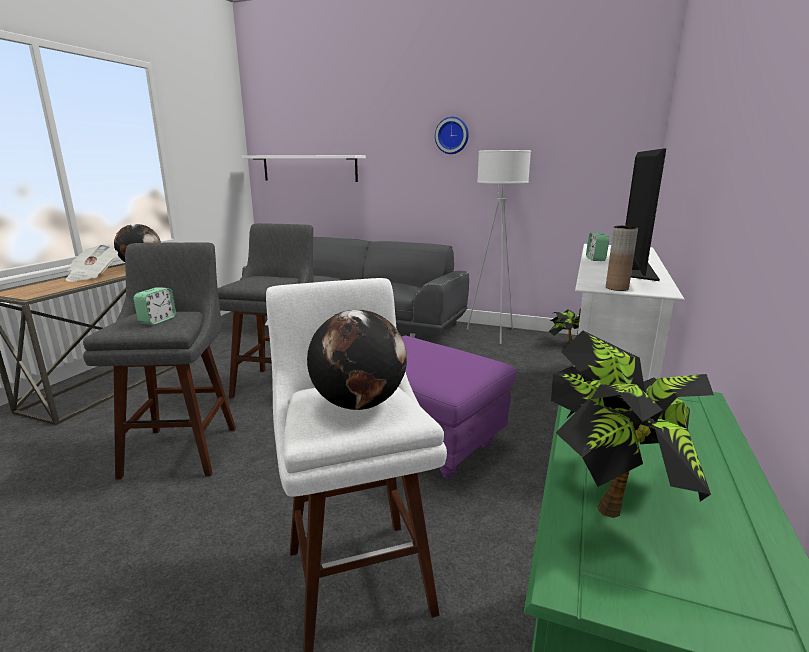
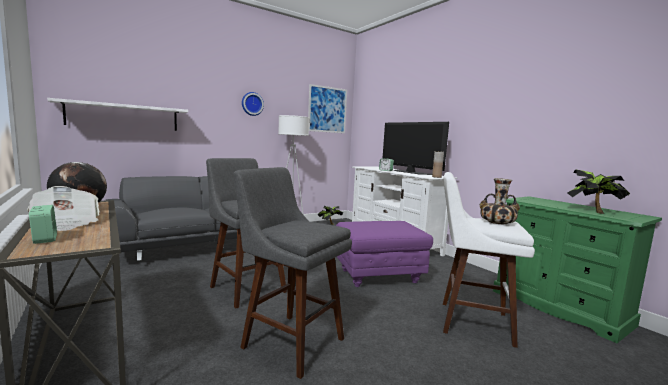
camera: 55 degrees left, 10 degrees down
(157, 320) = (310, 226): alarm clock -> alarm clock (45, 239)
(358, 404) = (496, 222): globe -> vase
(598, 128) = (327, 109): none -> picture

